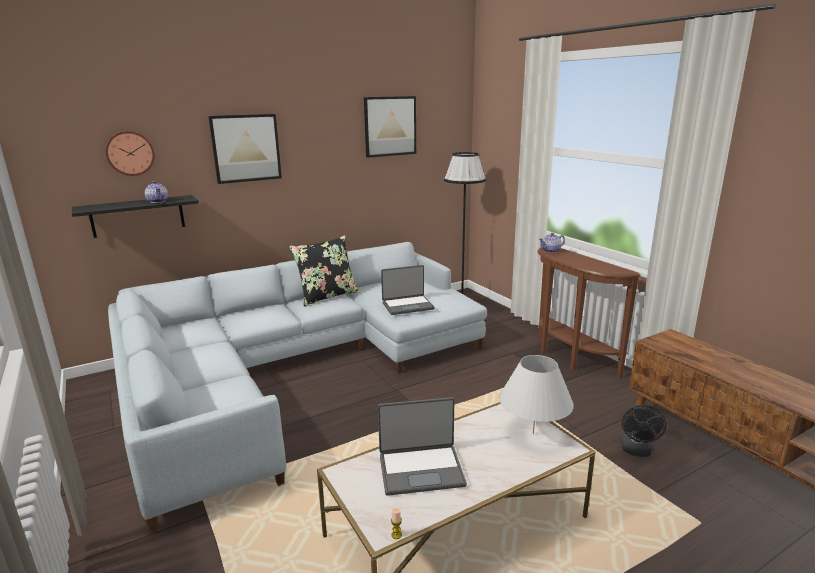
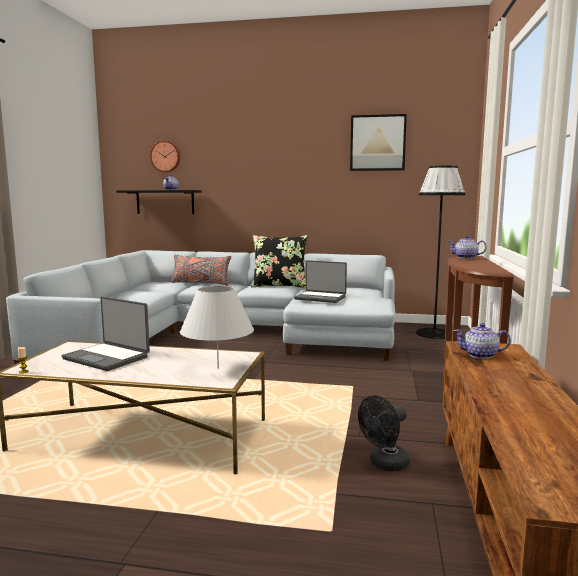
camera: 40 degrees right, 10 degrees down
(233, 316) = (200, 283): none -> grey pillow
(246, 148) = (244, 157): picture -> none
(681, 349) = (480, 355): none -> teapot

